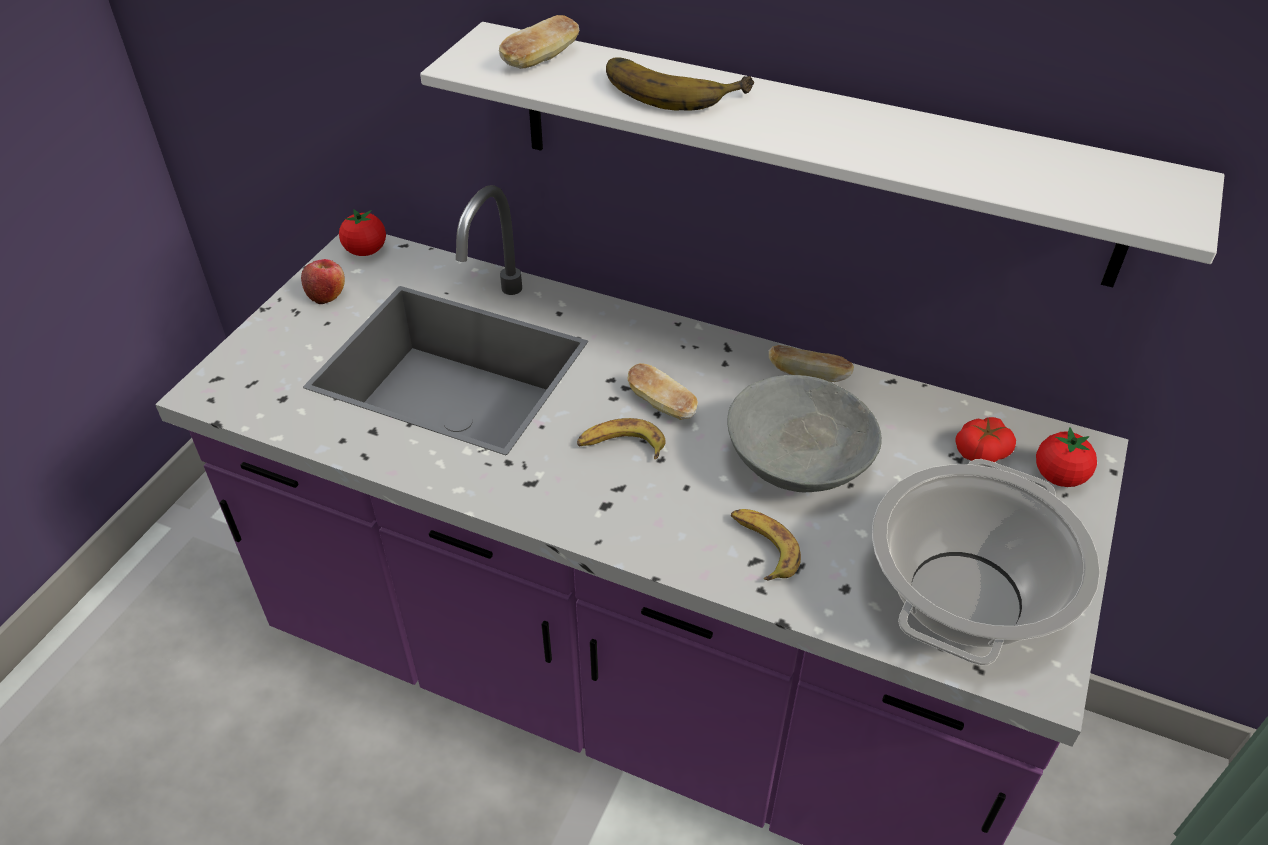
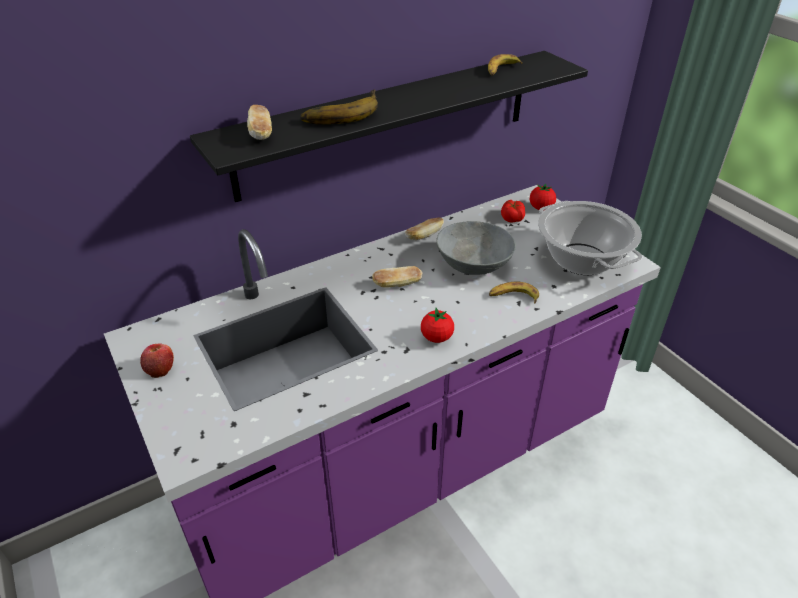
camera: 55 degrees left, 5 degrees down
(366, 251) = (141, 336): tomato -> tomato (436, 337)
(621, 446) = (411, 309): banana -> banana (501, 70)
(808, 152) = (389, 123): white shelf -> black shelf

